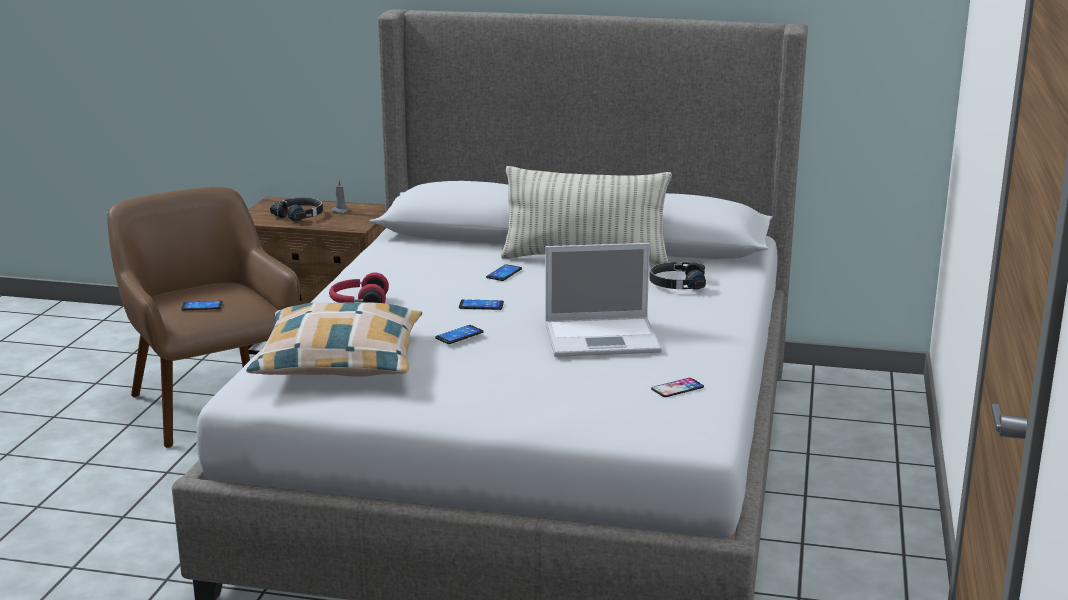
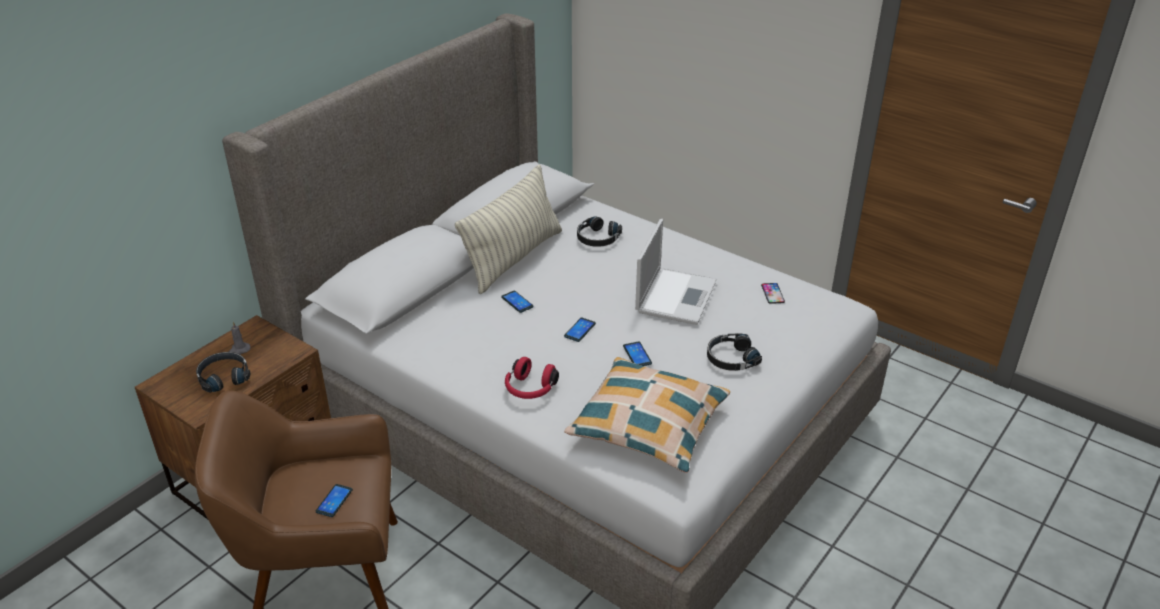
camera: 65 degrees left, 15 degrees up
(505, 384) = (731, 358): none -> black headphones

